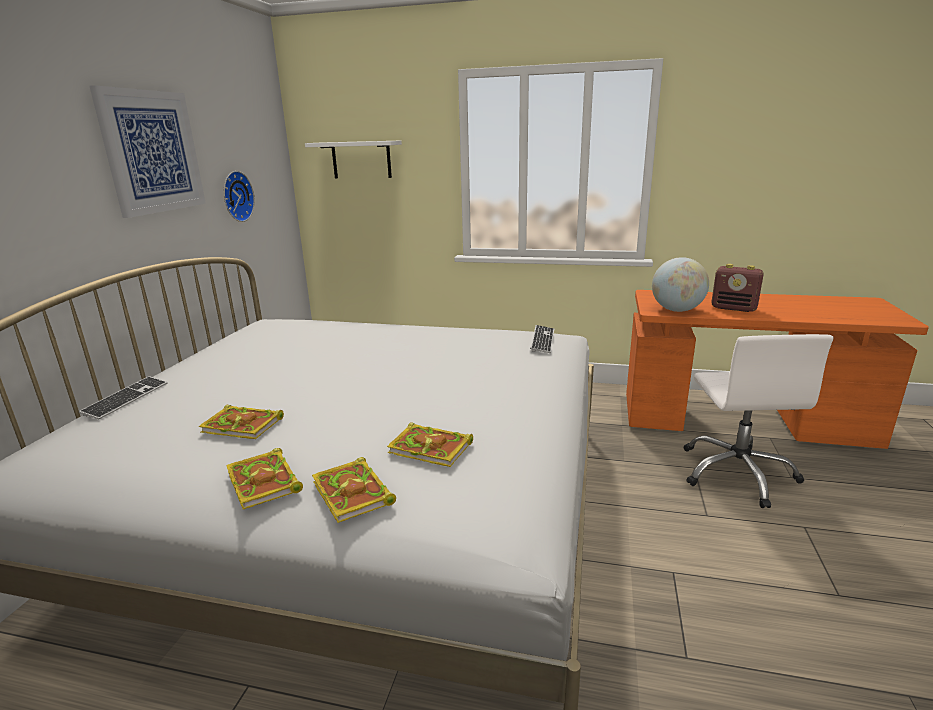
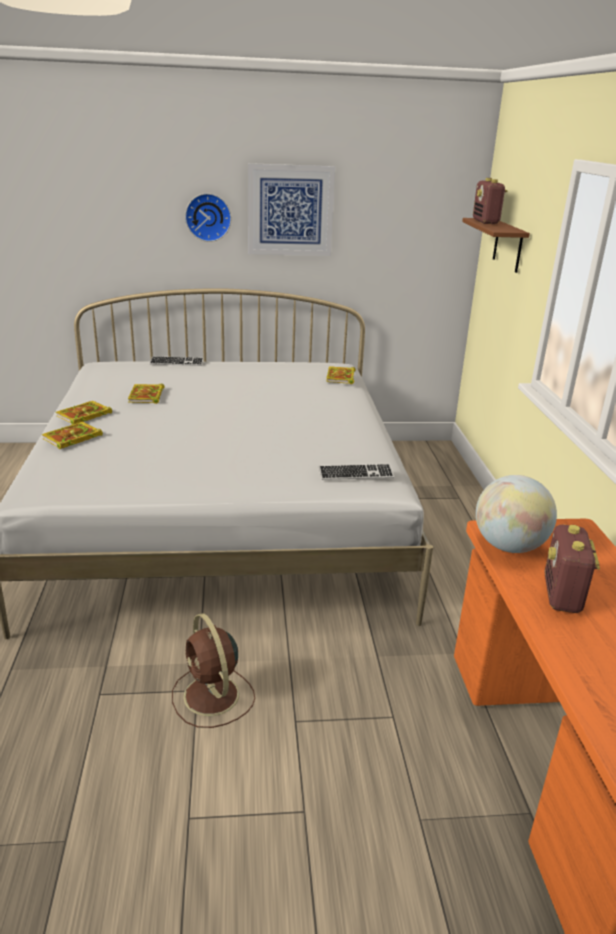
camera: 70 degrees right, 5 degrees up
(235, 196) = (376, 255): wall clock -> wall clock (208, 217)
(338, 141) = (485, 222): none -> radio
(361, 160) = (508, 245): white shelf -> brown shelf
(432, 448) = (124, 451): book -> book (341, 378)
(682, 562) = (212, 697): none -> brown fan
(737, 473) = (401, 759): white office chair -> none

